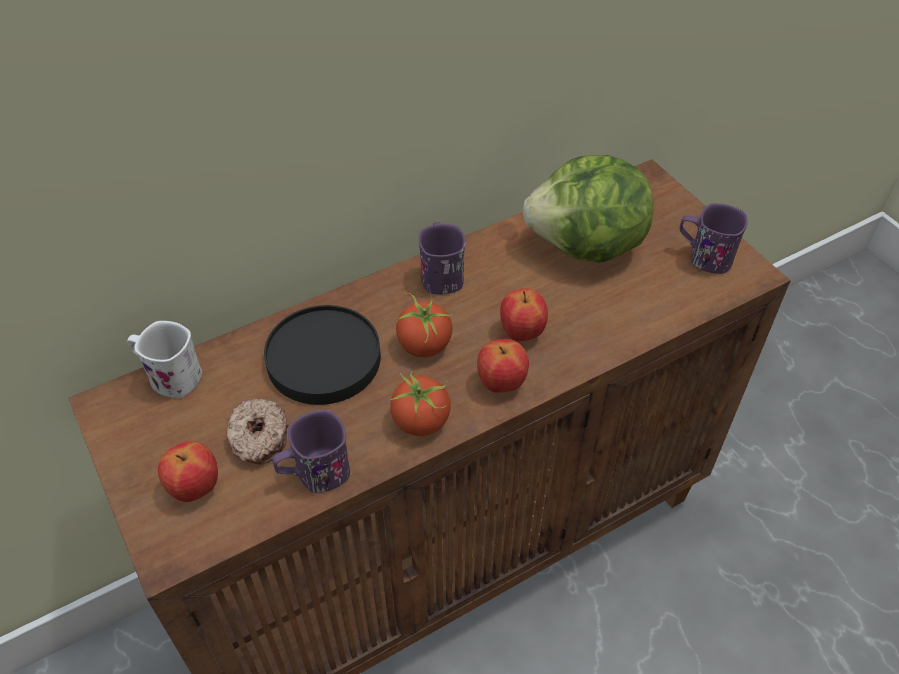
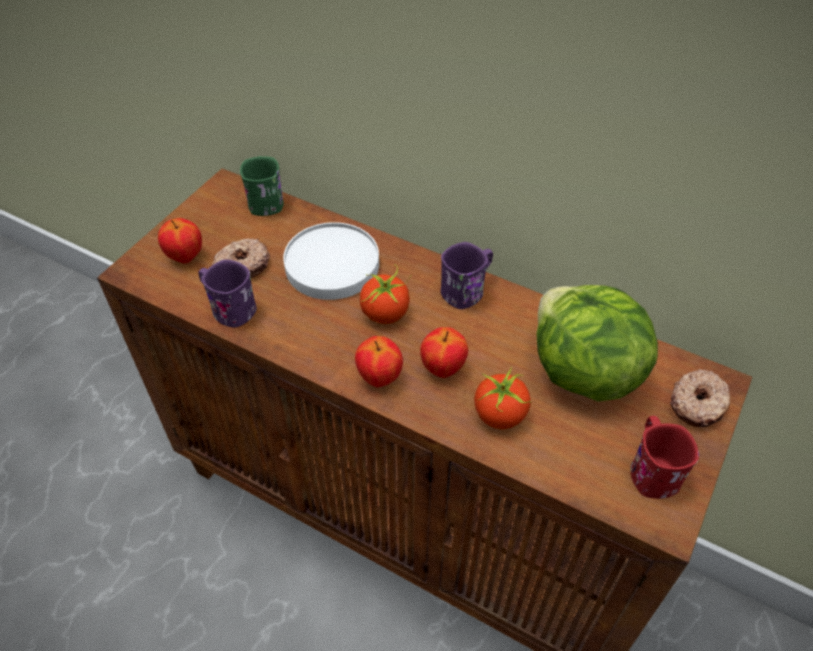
camera: 60 degrees right, 0 degrees up
(169, 376) = (265, 200): white mug -> green mug
(323, 358) = (332, 264): black plate -> white plate
(421, 422) = (310, 345): tomato -> tomato (499, 415)
(660, 200) = (698, 404): none -> donut
(703, 256) = (651, 469): purple mug -> red mug

